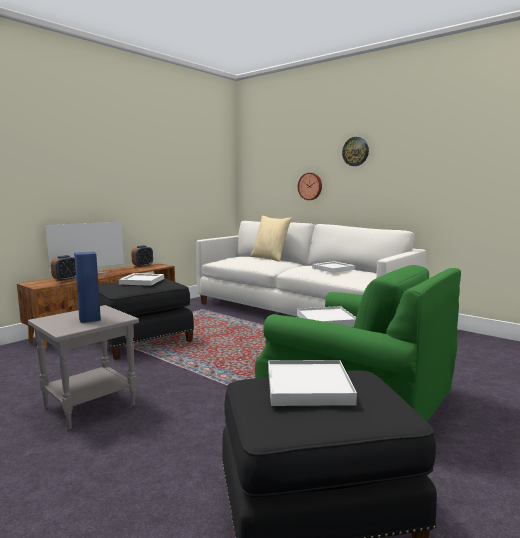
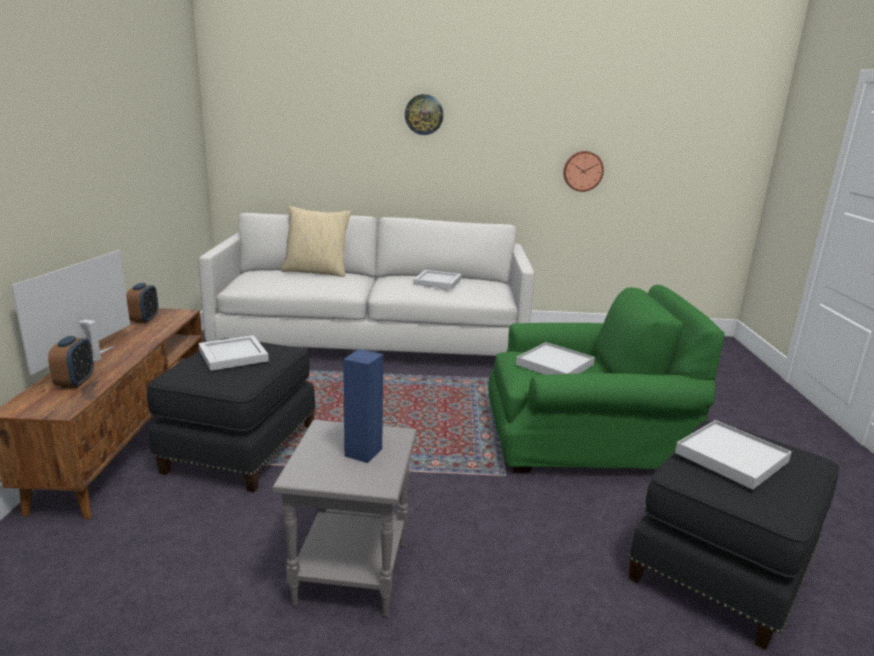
camera: 40 degrees left, 10 degrees up
(310, 186) = (352, 159): wall clock -> wall clock (582, 171)

